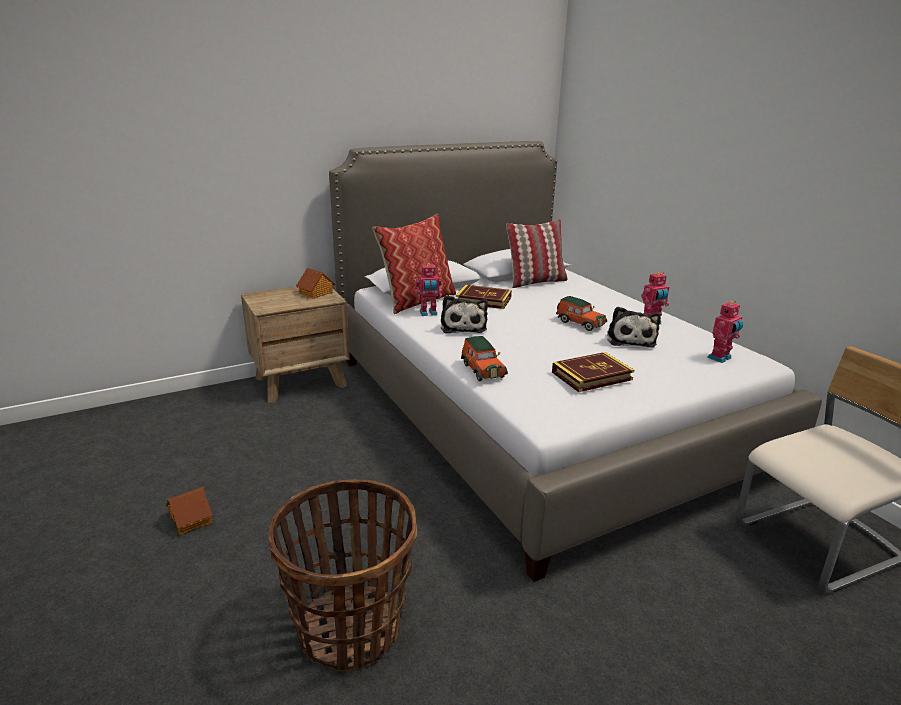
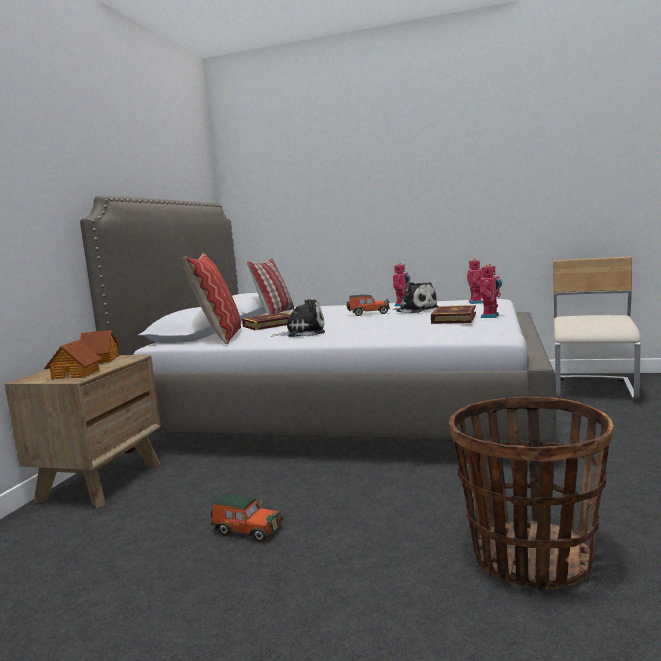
camera: 45 degrees left, 15 degrees down
(191, 519) = (231, 614): toy house -> toy house (76, 374)
(428, 313) = (254, 337): toy robot -> toy robot (491, 316)
(463, 326) = (302, 333): plush toy -> plush toy turned 45 degrees counterclockwise
(482, 369) = (387, 336): toy car -> toy car (246, 530)

